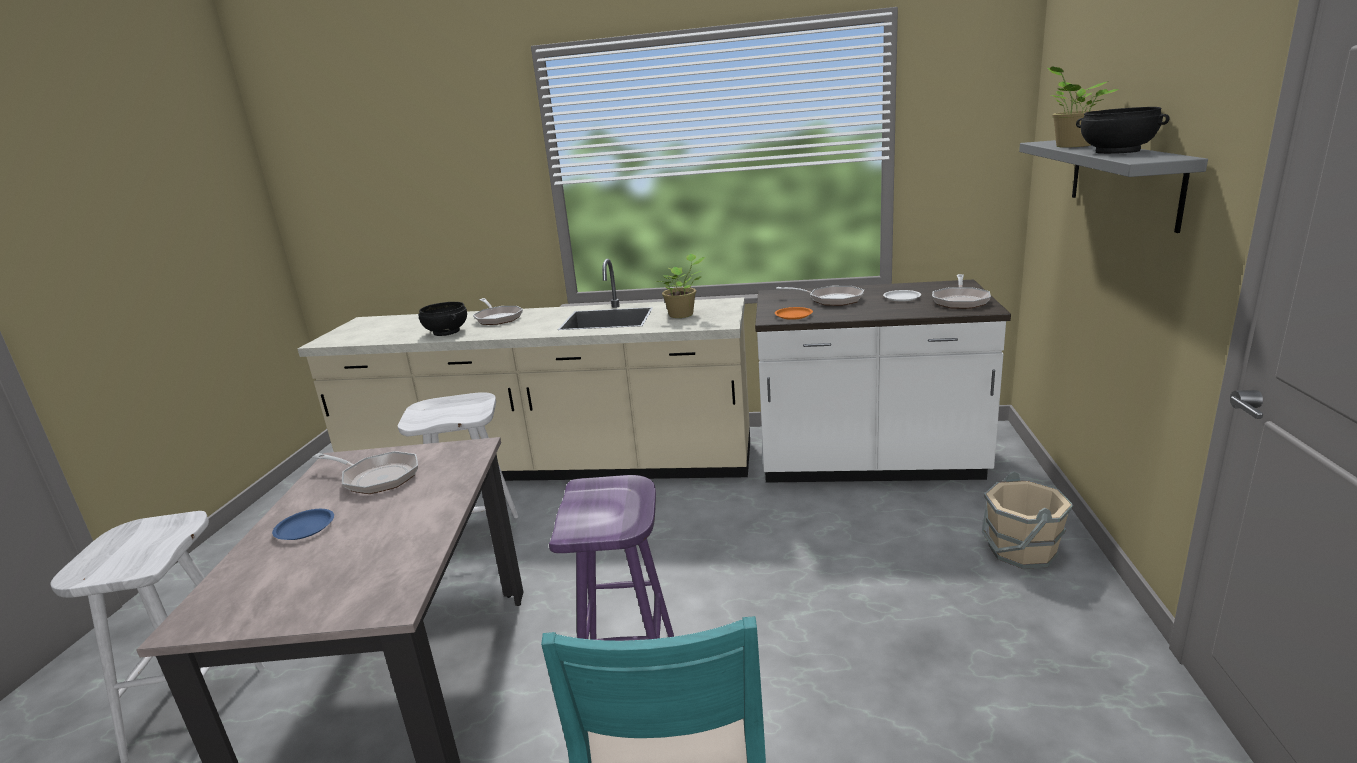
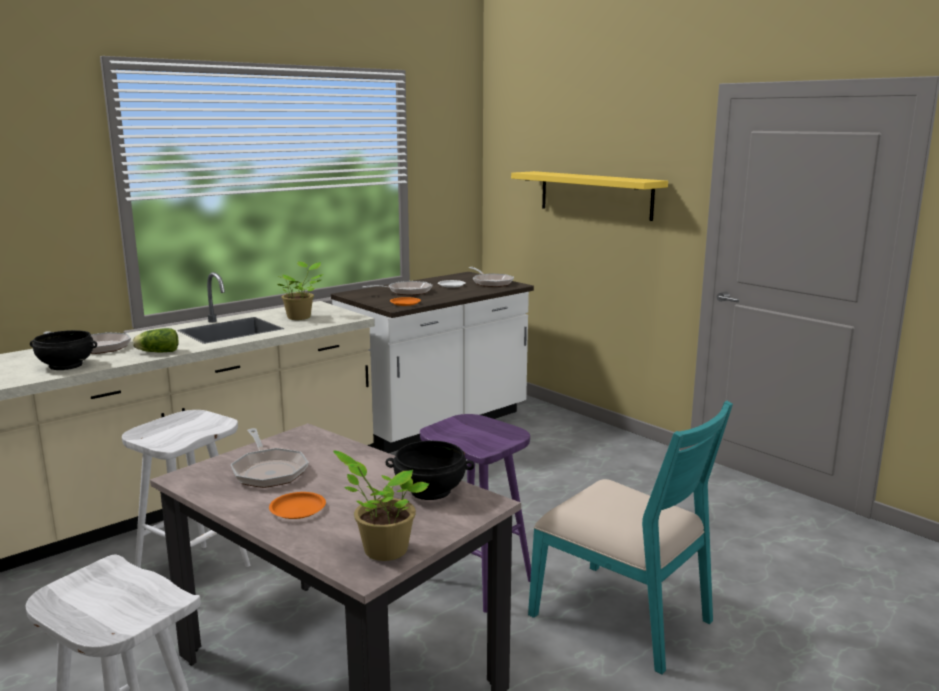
camera: 50 degrees left, 5 degrees down
(304, 528) = (297, 509): blue plate -> orange plate
(376, 477) = (268, 471): frying pan -> frying pan turned 90 degrees clockwise
(513, 331) = (156, 352): none -> lettuce
(1021, 551) = (582, 438): beige bucket -> none
(1071, 146) = (560, 174): potted plant -> potted plant (382, 550)
(1117, 151) = (606, 177): black bowl -> black bowl (430, 490)
(1123, 180) = (595, 195): grey shelf -> yellow shelf

